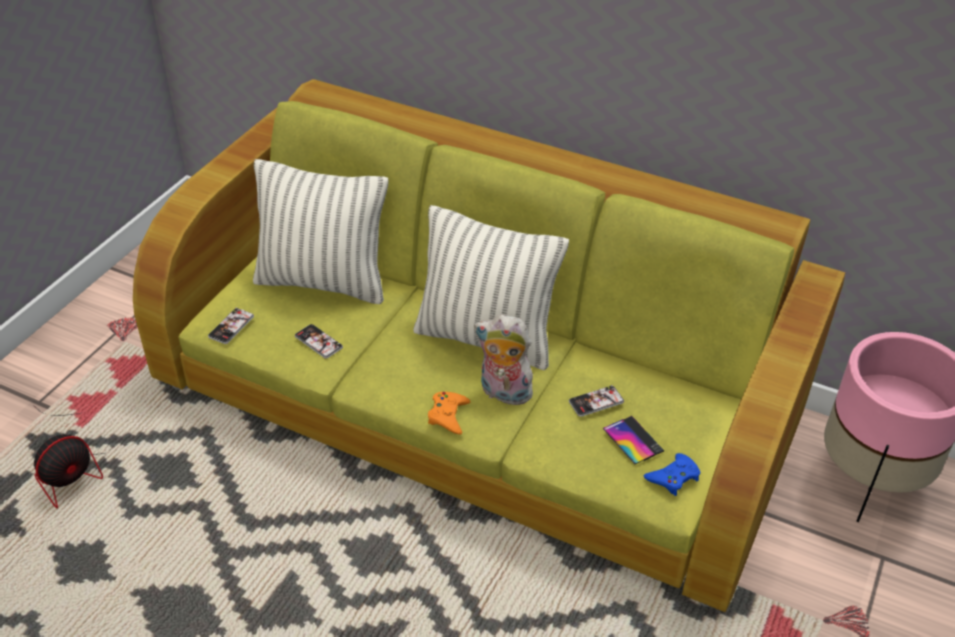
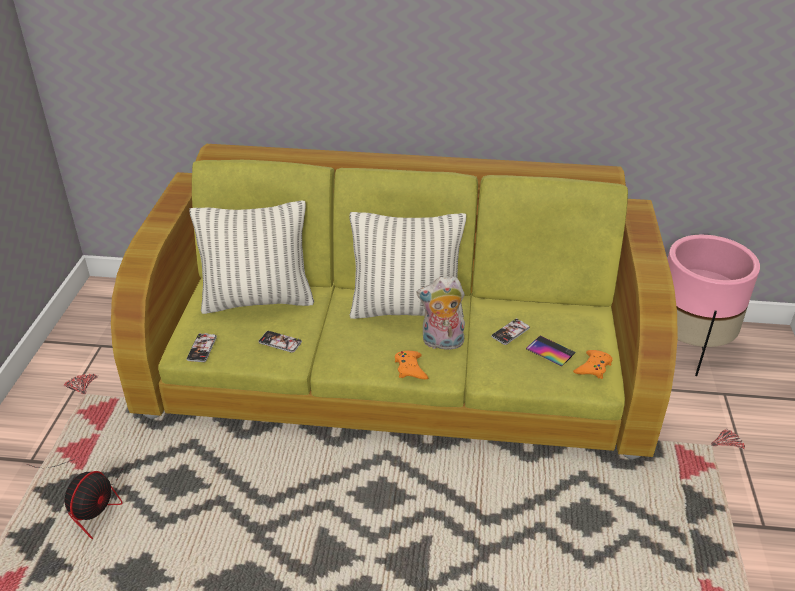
camera: 20 degrees left, 5 degrees down
(673, 477) = (593, 367): blue game controller -> orange game controller

